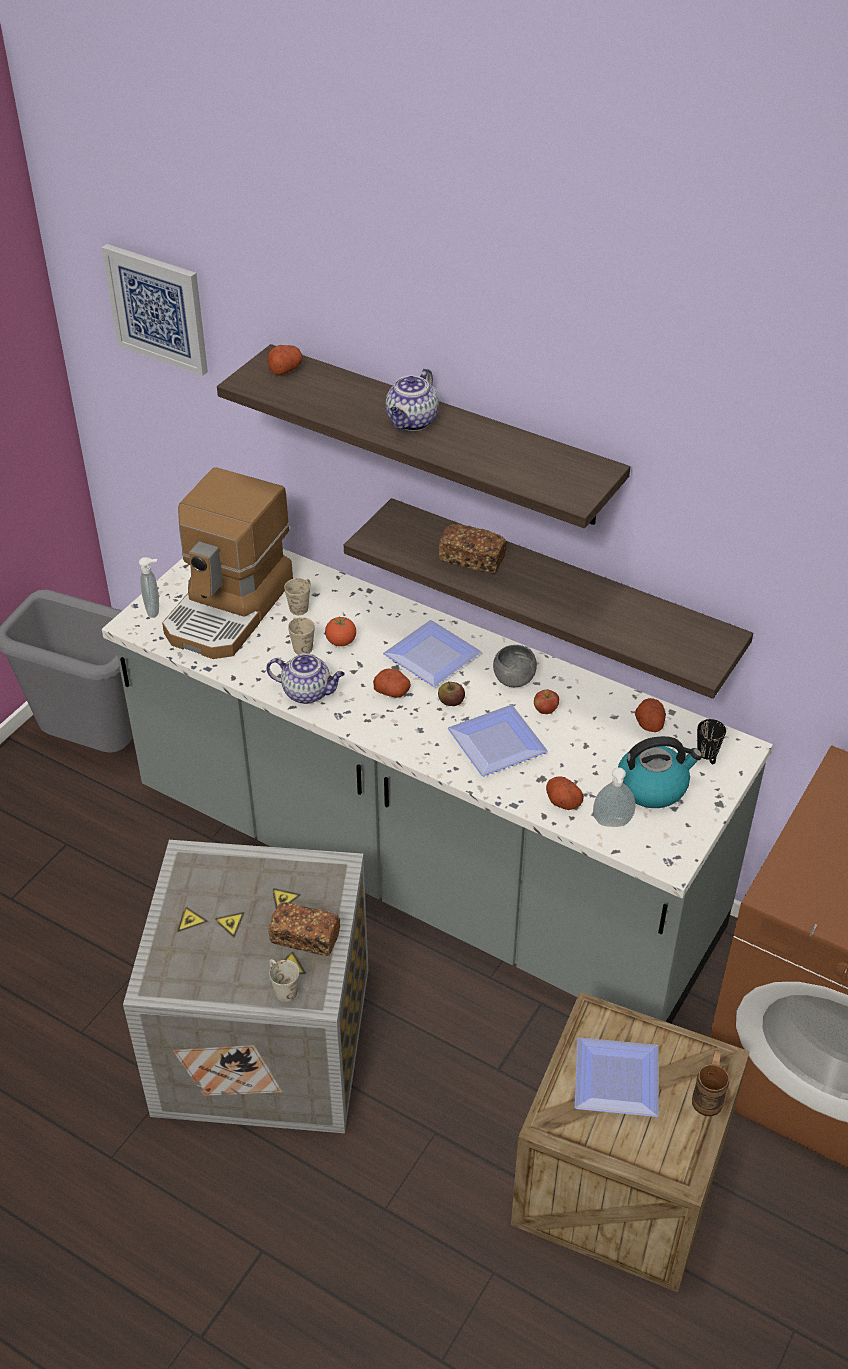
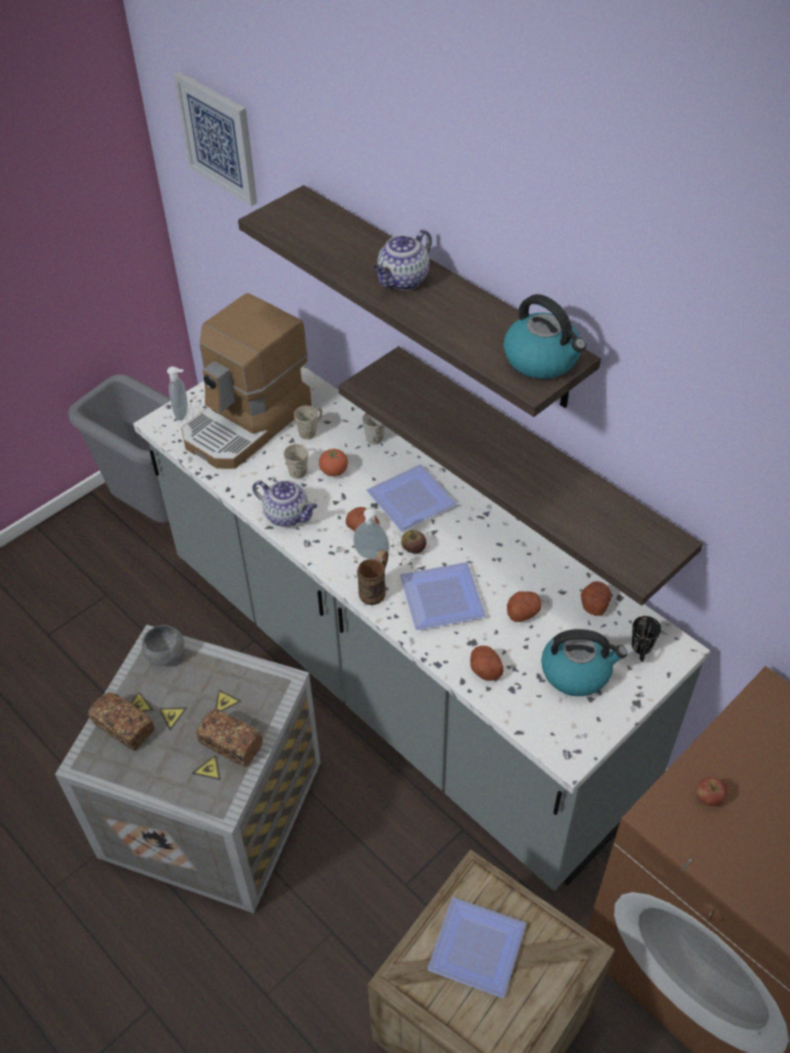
camera: 15 degrees right, 5 degrees up
(282, 988) = (194, 789): white mug -> white mug (372, 435)
(285, 369) = (306, 211): potato -> potato (523, 612)
(472, 559) = (451, 419): bread -> bread (124, 727)
(514, 679) = (479, 536): grey bowl -> grey bowl (165, 655)
(545, 710) = (498, 573): apple -> apple (708, 798)
(576, 475) = (542, 360): none -> kettle
(612, 824) = (525, 703): soap dispenser -> soap dispenser (371, 557)
(708, 1095) = (560, 987): brown mug -> brown mug (376, 589)

